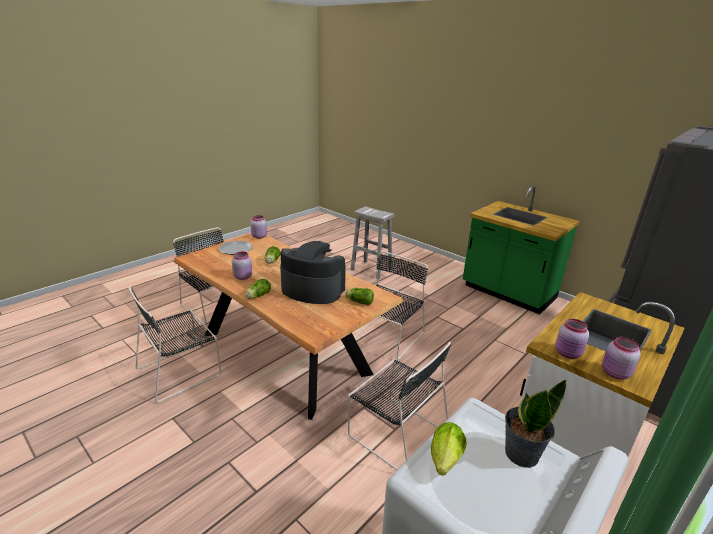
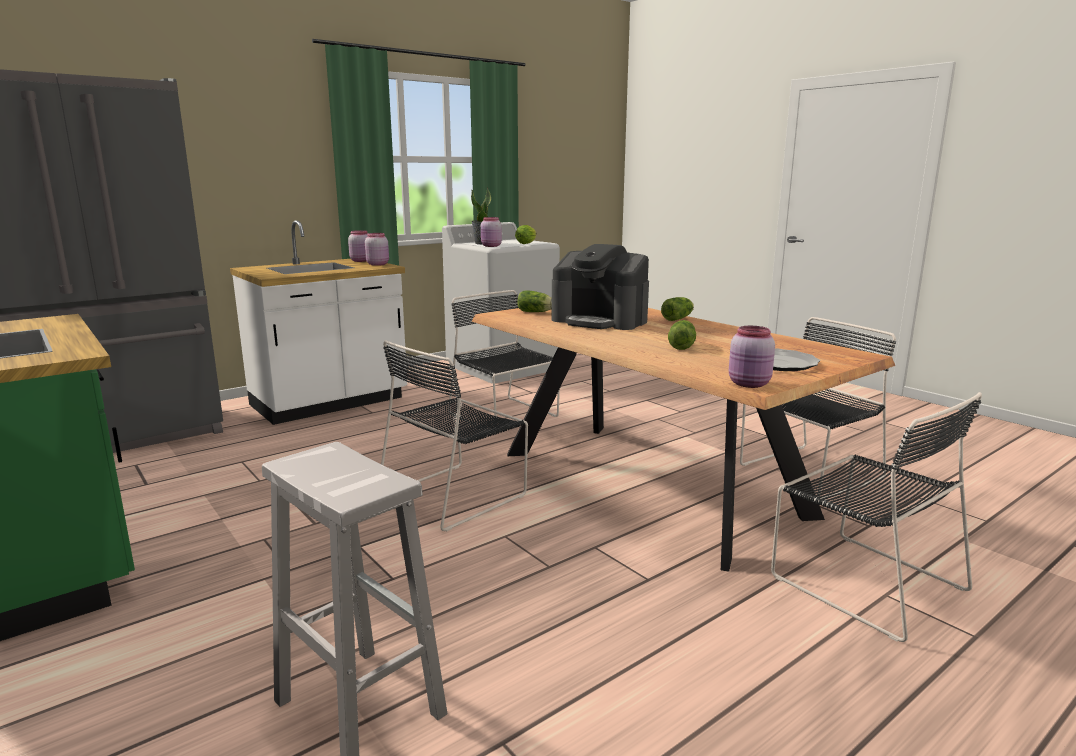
camera: 170 degrees left, 10 degrees down
(243, 276) = (718, 332): pink jar -> pink jar (491, 246)

